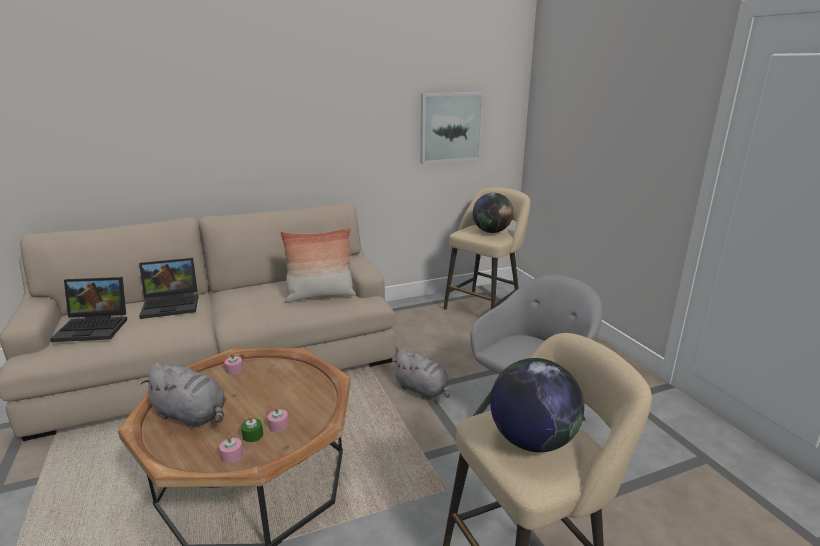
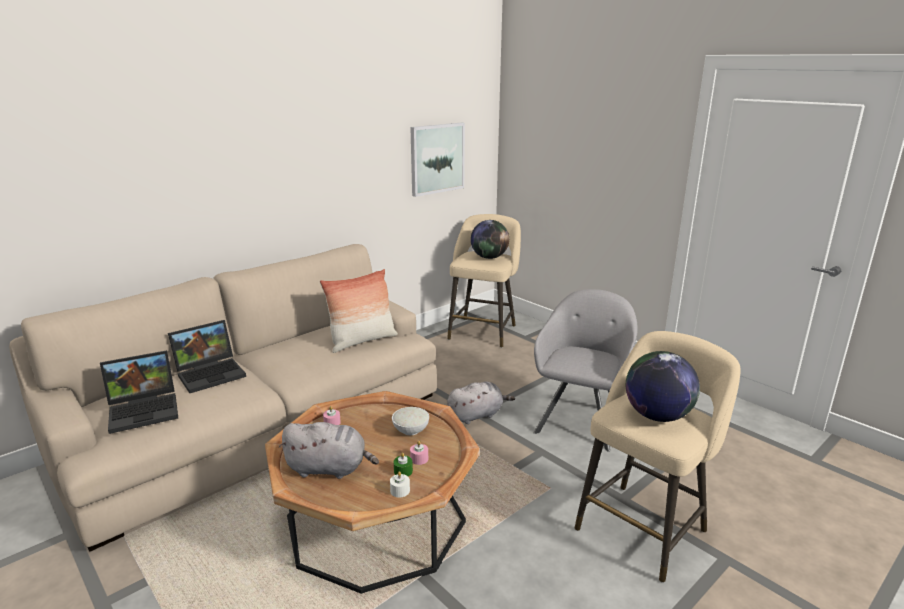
camera: 20 degrees left, 0 degrees up
(232, 455) = (400, 490): pink candle -> white candle
(296, 393) = (411, 430): none -> white bowl
(422, 390) = (477, 415): grey plush toy -> grey plush toy turned 45 degrees counterclockwise

